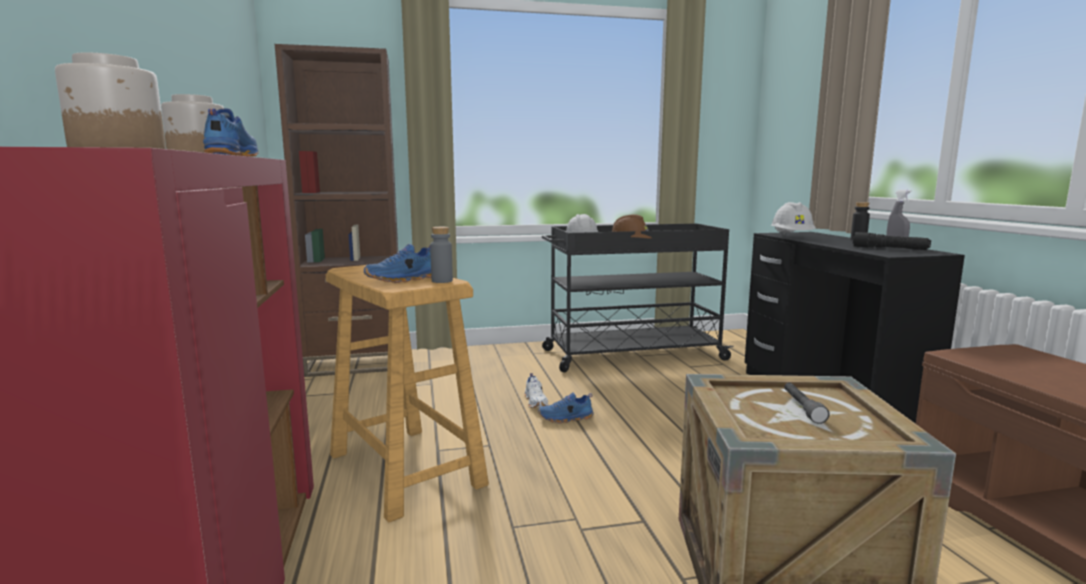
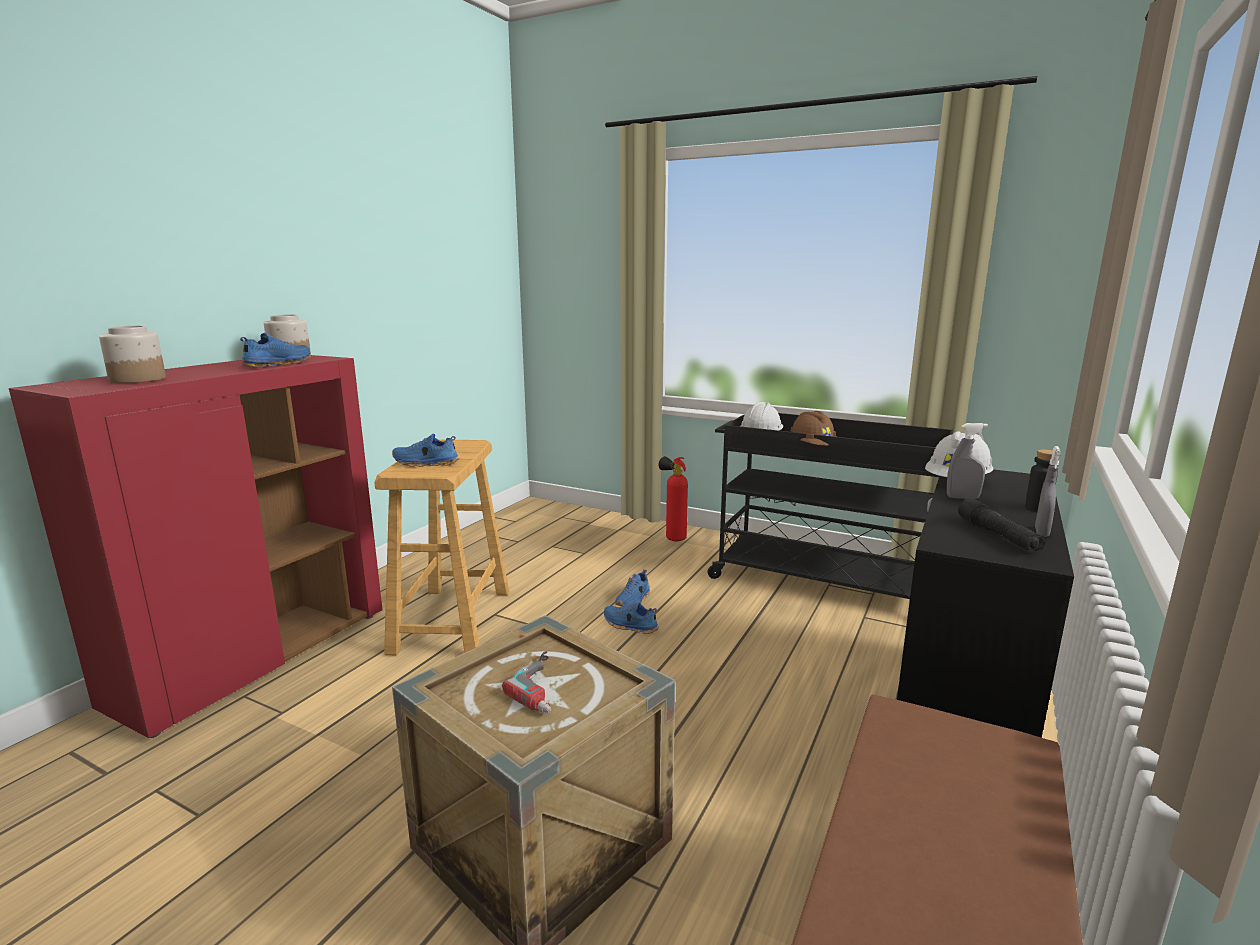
camera: 40 degrees right, 5 degrees up
(356, 363) = (563, 515): brown bookcase -> none
(442, 281) = (439, 471): grey bottle -> none
(485, 356) = (673, 538): none -> fire extinguisher
(536, 402) = (634, 600): white shoe -> blue shoe
(802, 408) = (546, 687): grey flashlight -> power drill
(819, 241) = (962, 498): none -> grey spray bottle

